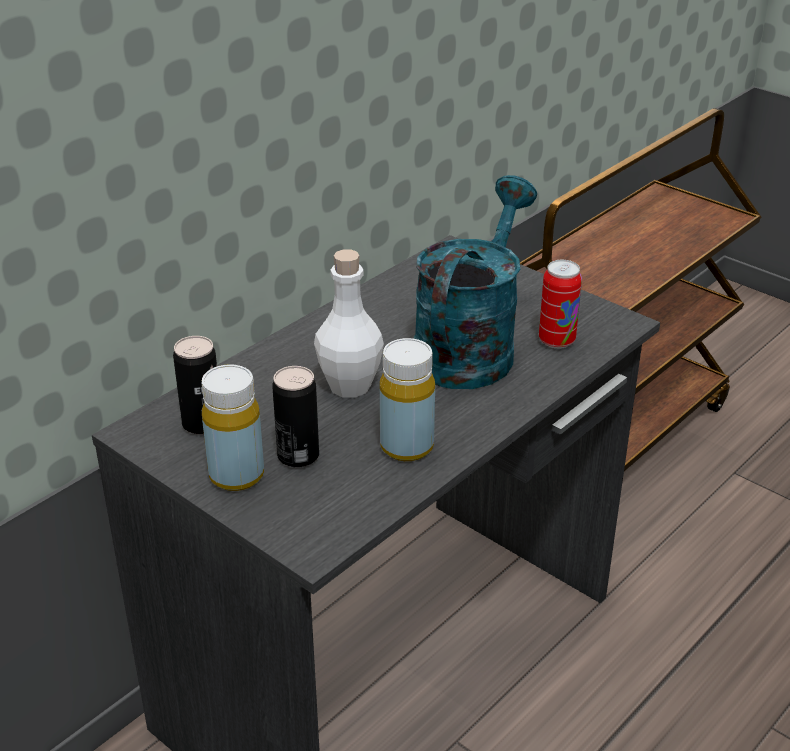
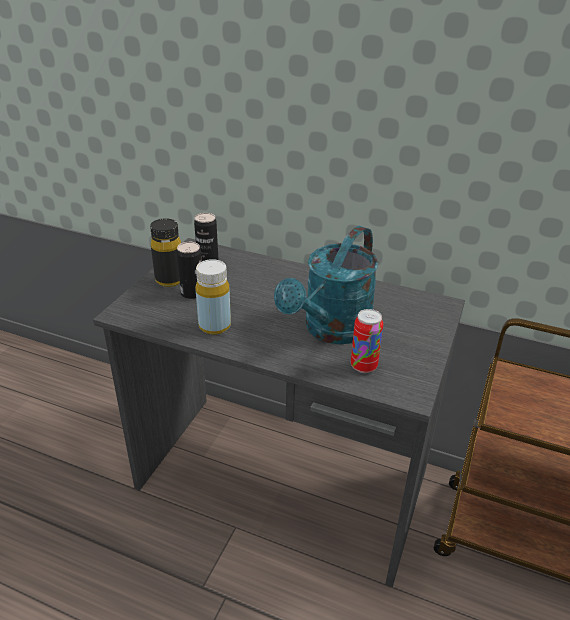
camera: 70 degrees right, 0 degrees up
(236, 475) = (170, 280): yellow bottle -> black bottle
(350, 385) = (264, 296): white bottle -> none
(470, 346) = (331, 331): turquoise watering can -> turquoise watering can turned 120 degrees clockwise

